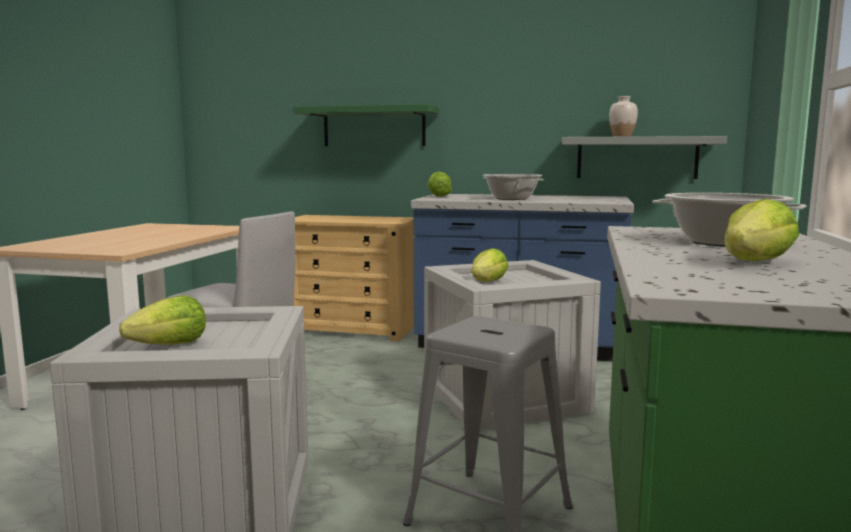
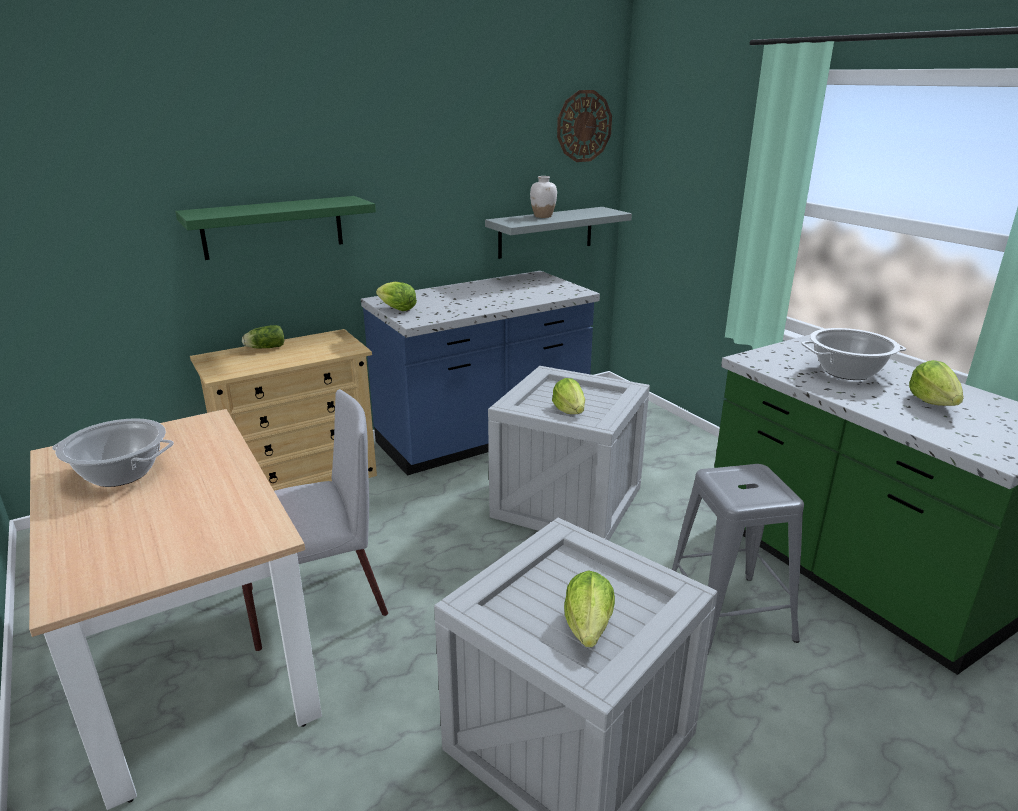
camera: 45 degrees left, 15 degrees up
(348, 216) = (264, 348): none -> lettuce
(511, 198) = (481, 301): cooking pot -> cooking pot (120, 474)
(690, 51) = (584, 126): none -> wall clock

